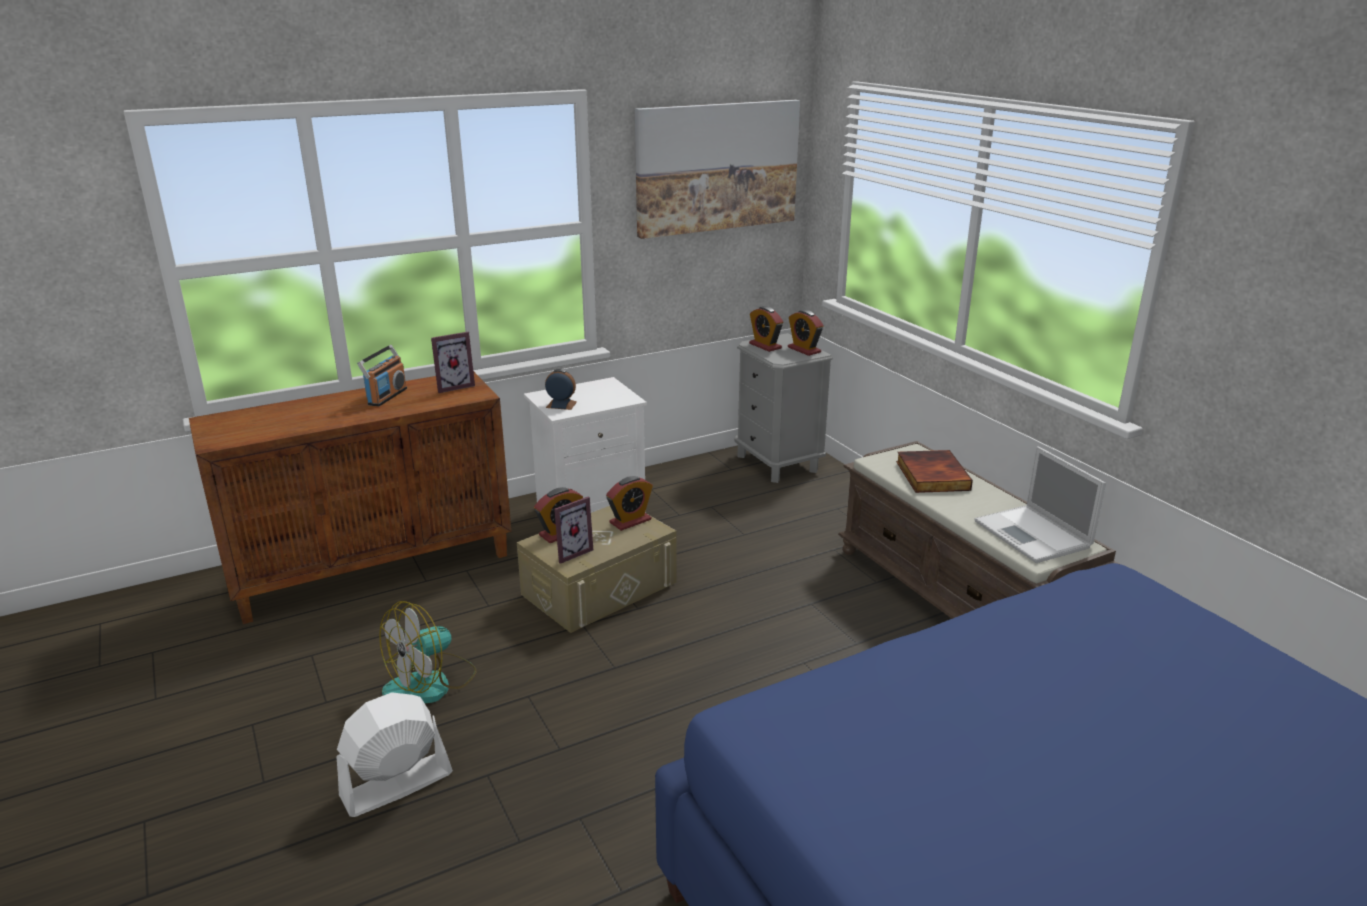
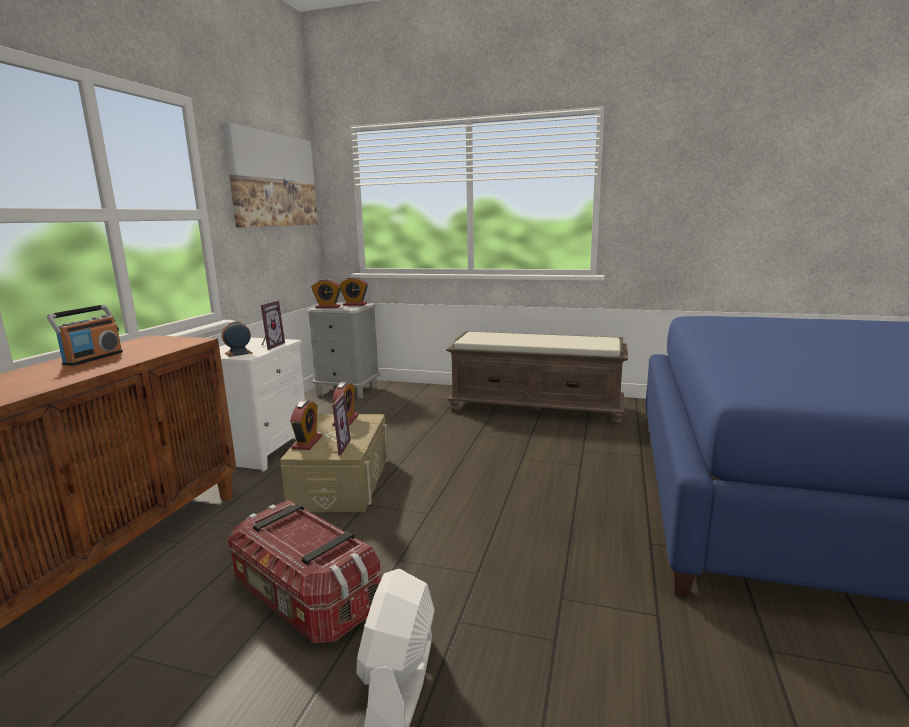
camera: 45 degrees left, 10 degrees down
(386, 396) = (93, 358): radio -> radio turned 45 degrees clockwise
(431, 683) = (305, 599): fan -> storage box
(453, 386) = (154, 342): picture frame -> picture frame (269, 346)
(930, 475) = (502, 337): book -> none
(1034, 535) = (588, 341): laptop -> none

